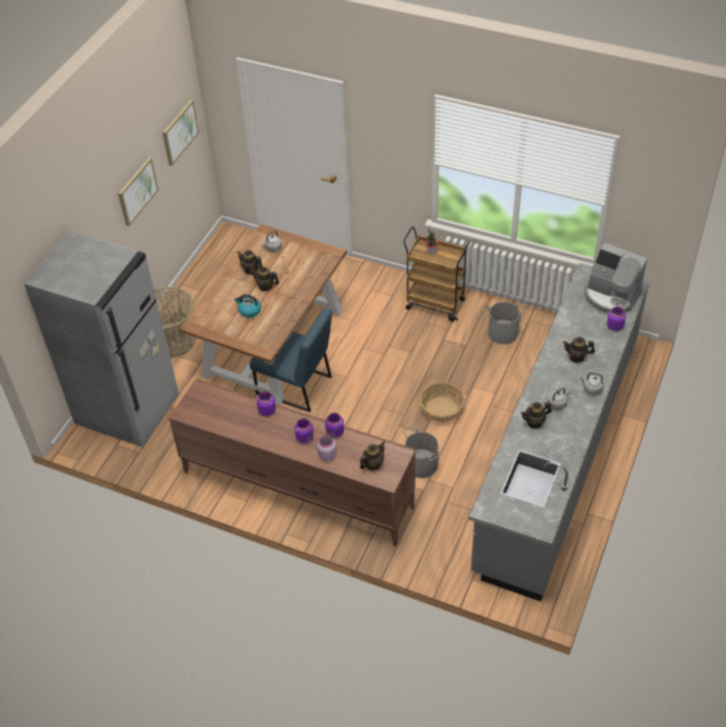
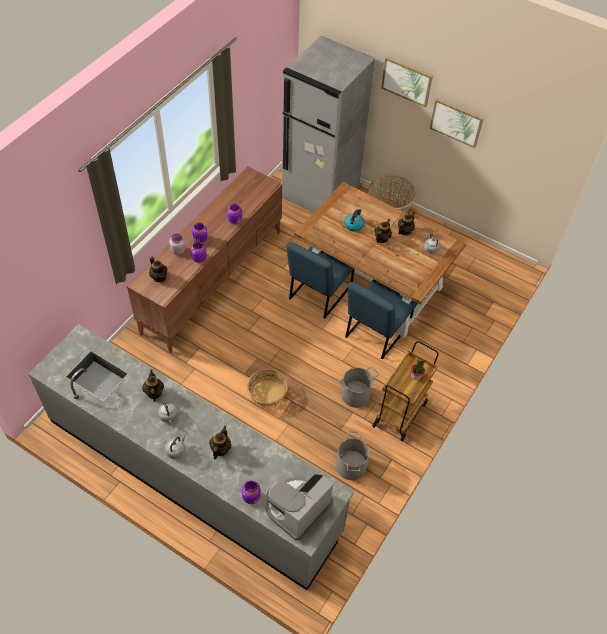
camera: 95 degrees right, 5 degrees up
(179, 132) = (531, 147): picture -> picture (407, 81)
(339, 332) = (376, 332): none -> blue chair
(421, 464) = (212, 366): grey bucket -> grey bucket (355, 395)

